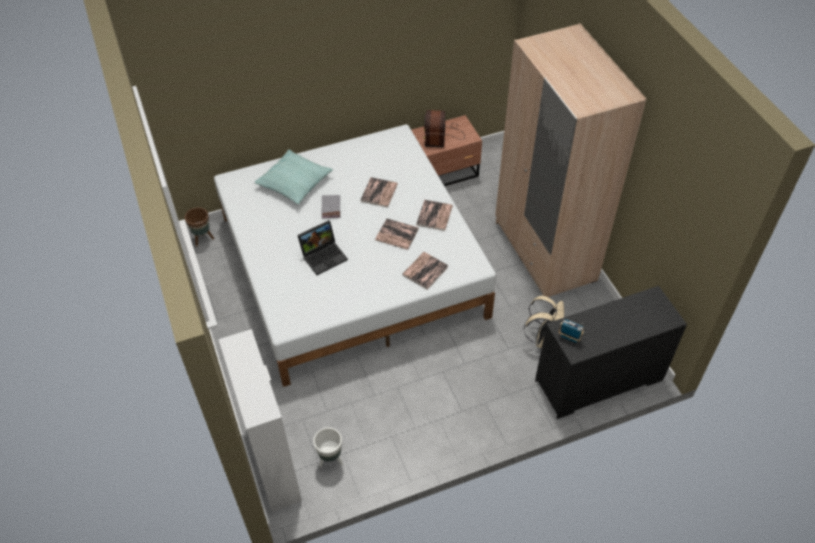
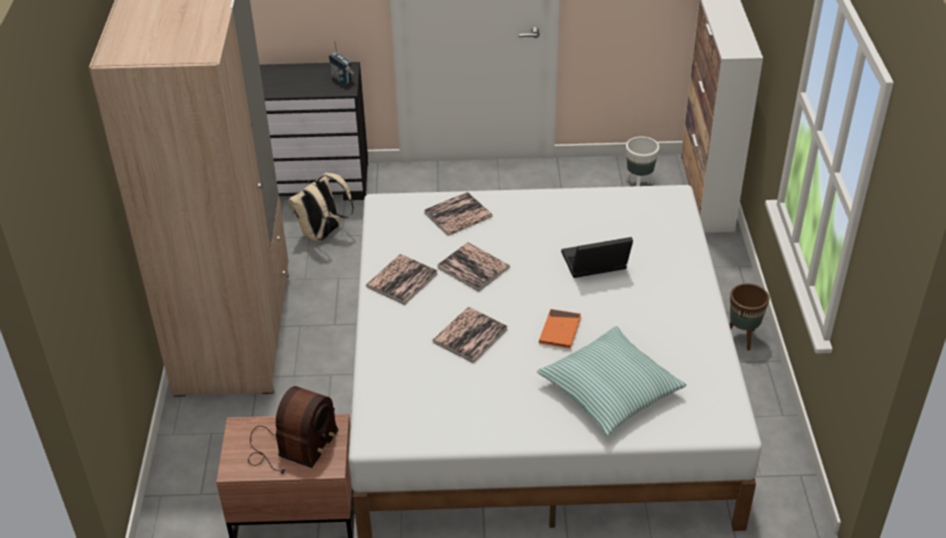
camera: 160 degrees left, 10 degrees down
(203, 239) = (788, 499): brown planter -> brown planter (742, 337)
(331, 207) = (560, 331): grey book -> orange book

